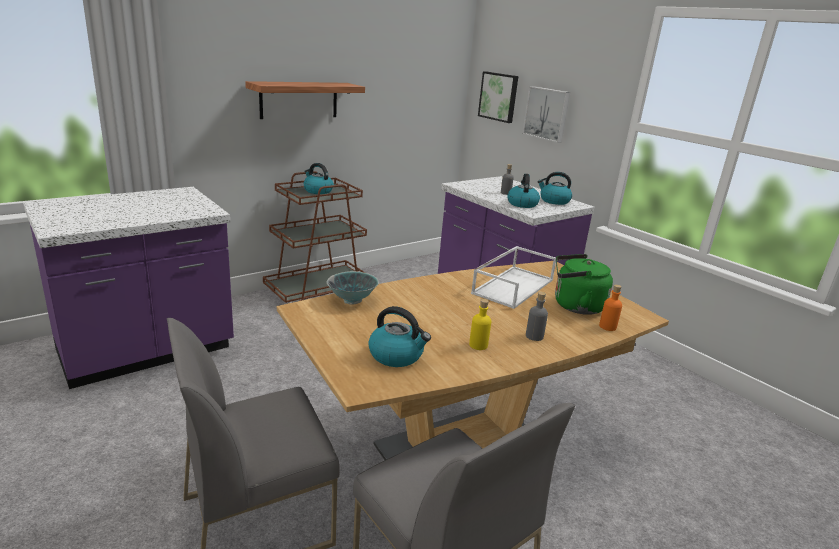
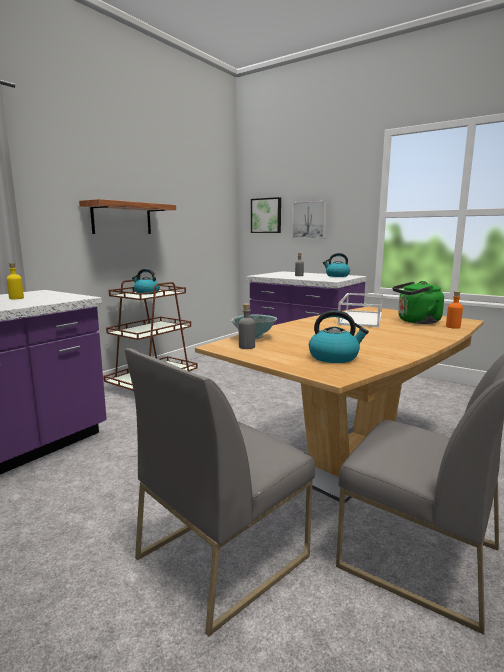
camera: 15 degrees left, 10 degrees down
(478, 345) = (384, 345): yellow bottle -> yellow bottle (16, 298)
(522, 204) = (318, 278): kettle -> none
(534, 336) = (414, 336): grey bottle -> grey bottle (246, 347)

